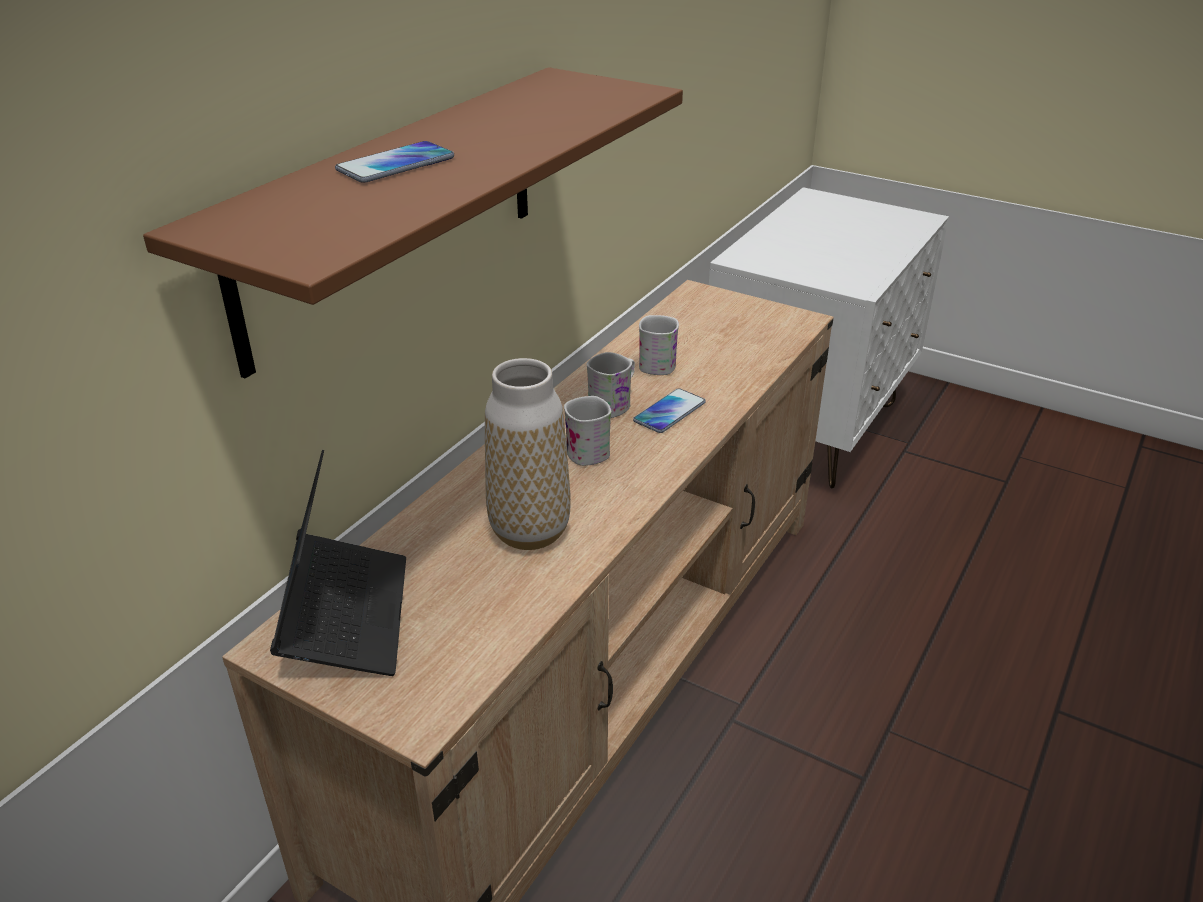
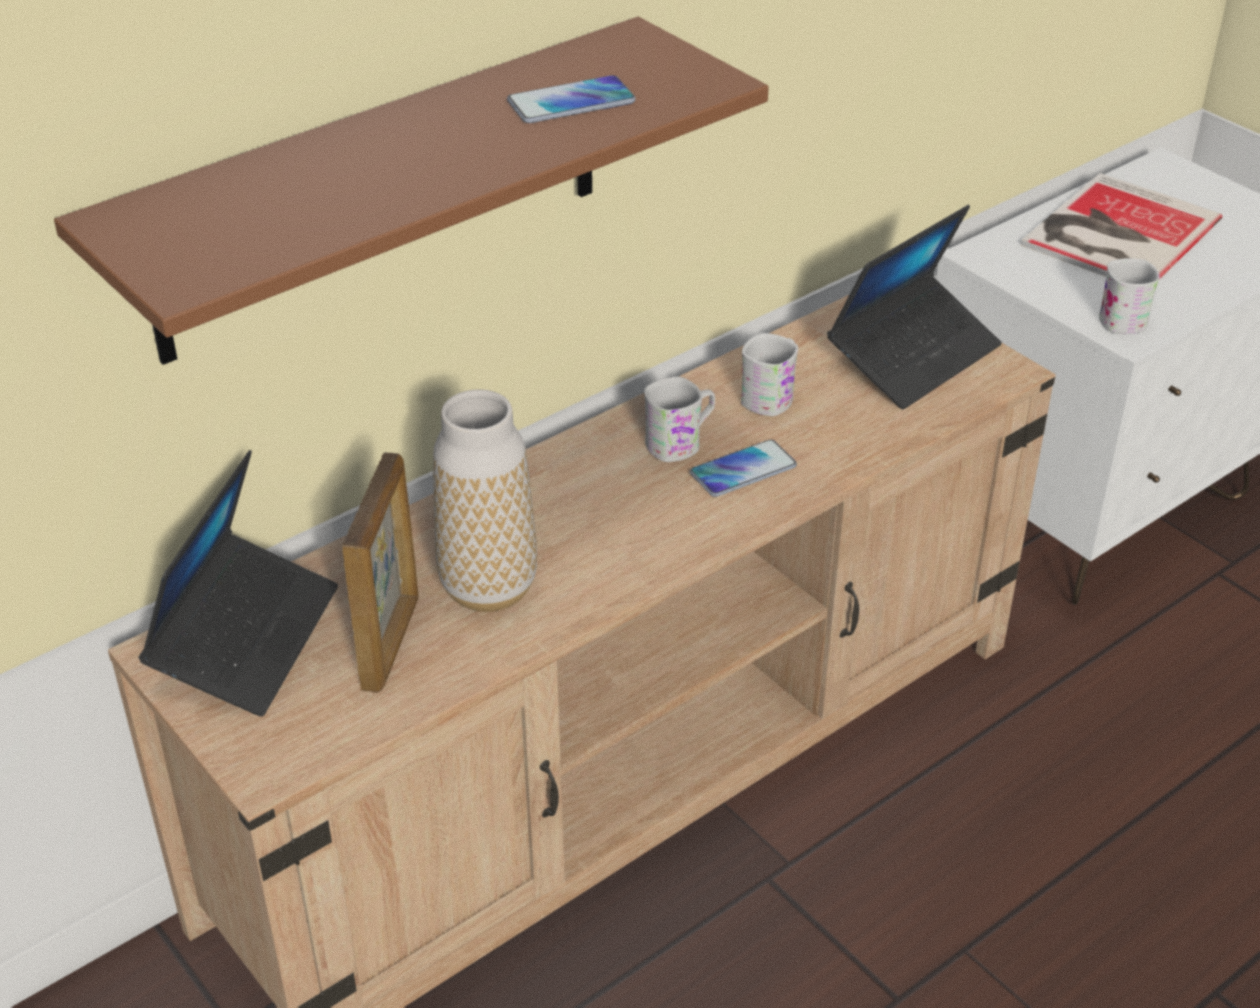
camera: 20 degrees right, 5 degrees up
(396, 164) = (350, 161): phone -> phone (571, 102)
(474, 590) = (391, 642): none -> picture frame
(584, 449) = (609, 497): white mug -> white mug (1119, 317)
(736, 321) = (913, 355): none -> laptop
(810, 234) = (1115, 233): none -> book

